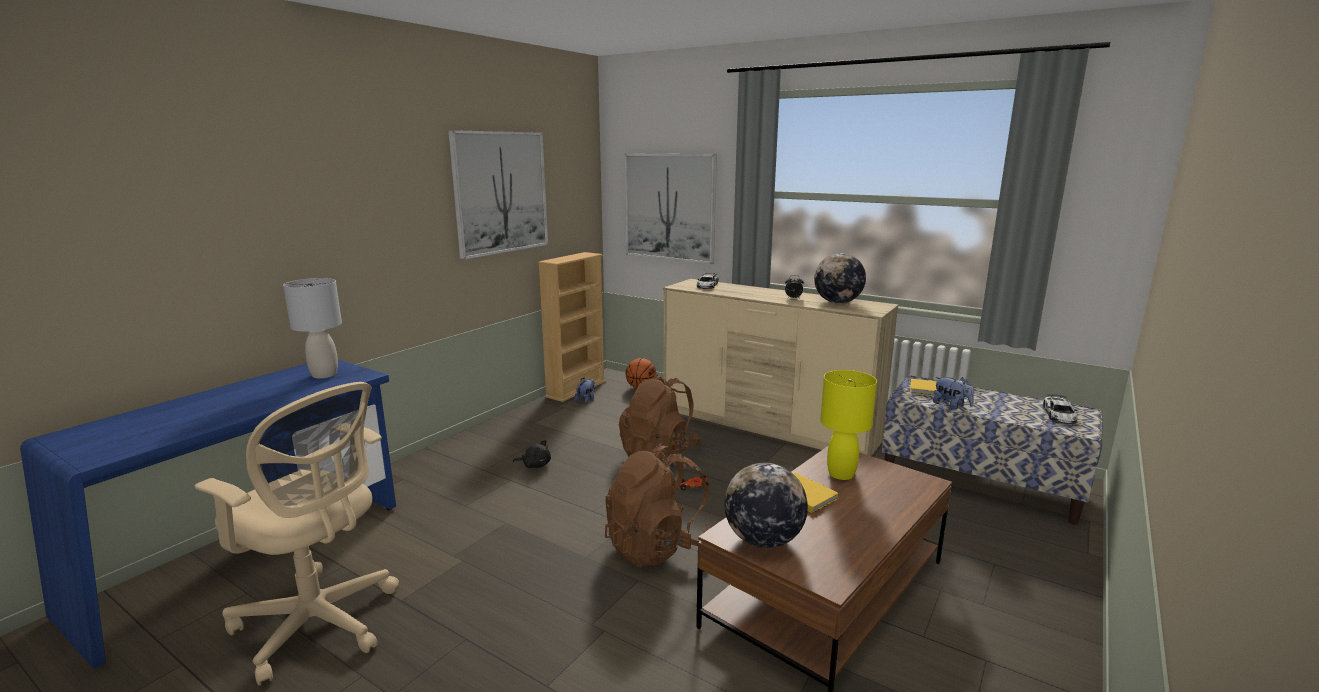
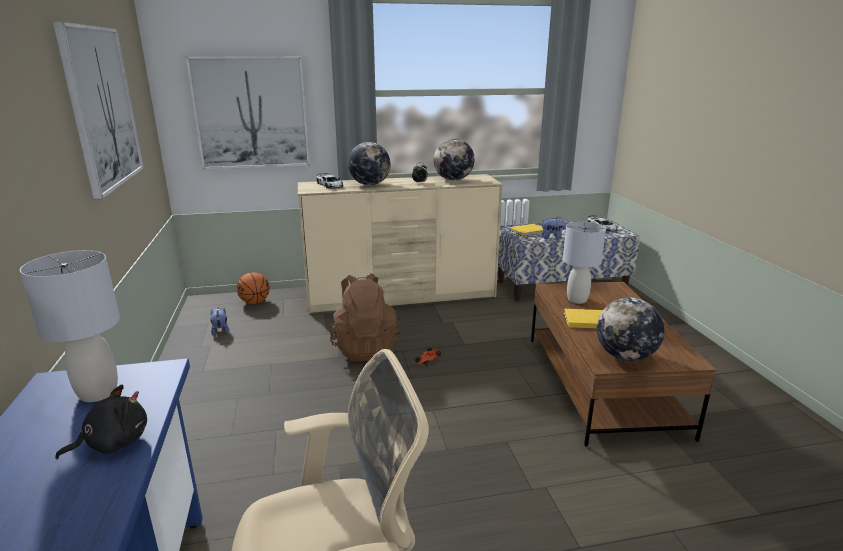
camera: 45 degrees left, 5 degrees up
(535, 465) = (276, 405): black plush toy -> black plush toy (113, 443)
(576, 389) = (192, 324): beige bookcase -> none
(658, 547) = (479, 412): brown backpack -> none
(741, 291) = (369, 184): none -> globe
(841, 474) = (576, 299): yellow table lamp -> grey table lamp

